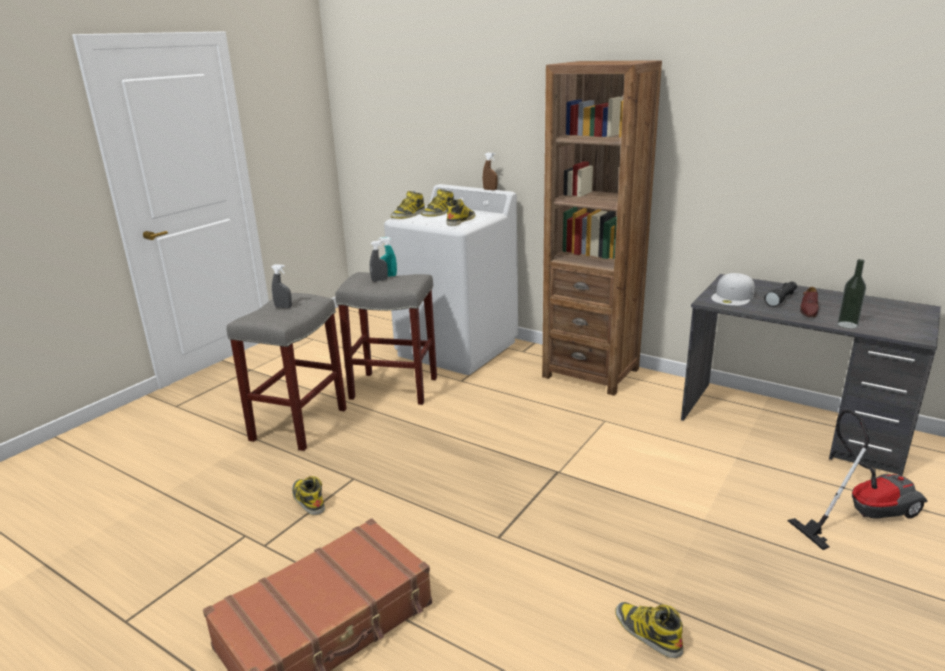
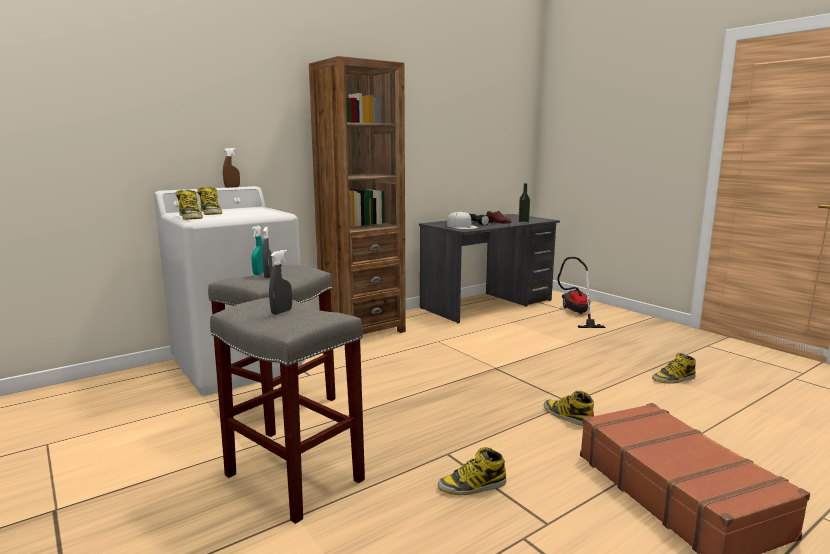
camera: 70 degrees left, 10 degrees down
(460, 221) = (259, 212): boot -> boot (567, 416)

